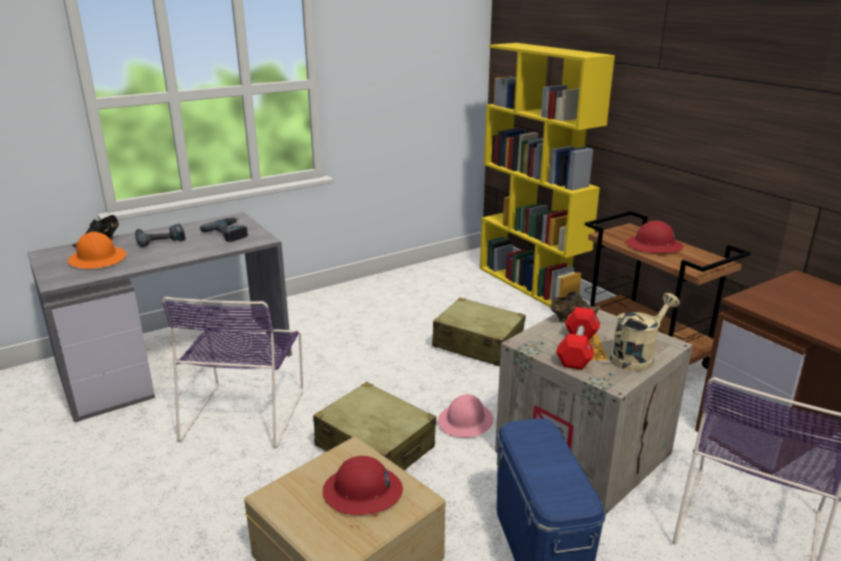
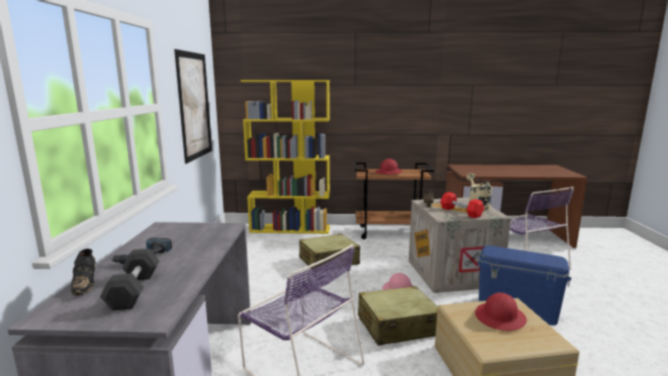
camera: 55 degrees left, 10 degrees down
(98, 259) = (134, 290): orange hard hat -> black dumbbell
(229, 233) = (192, 233): power drill -> none
(413, 79) = (194, 106): none -> picture

